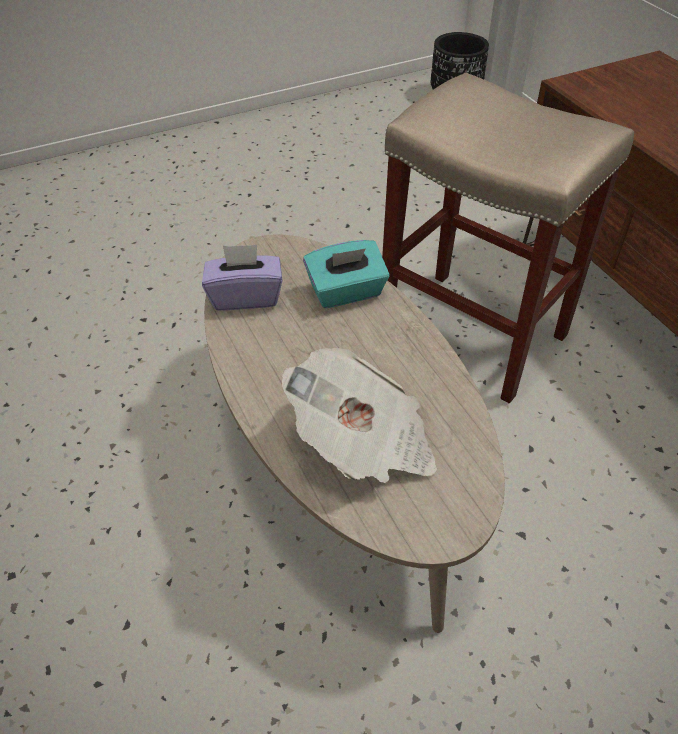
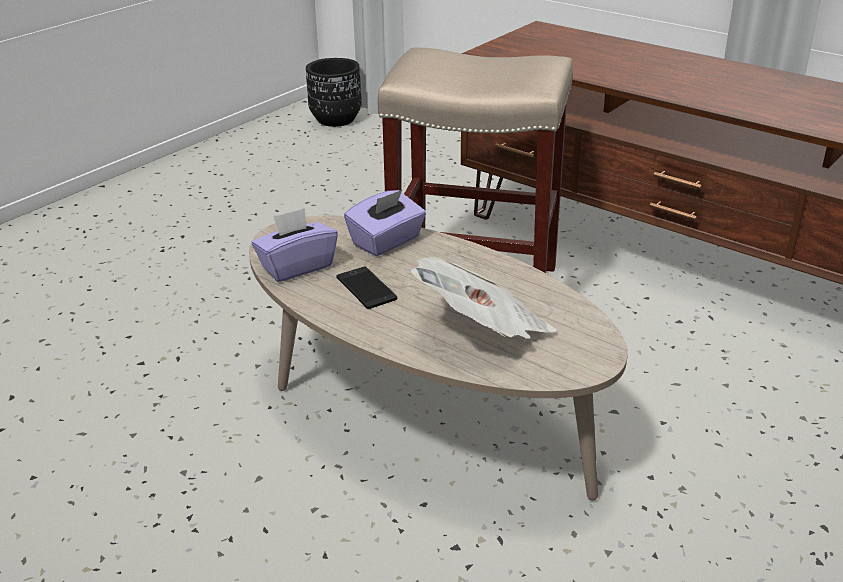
camera: 25 degrees left, 15 degrees down
(289, 346) = (366, 288): none -> phone
(346, 292) = (387, 242): turquoise tissue box -> purple tissue box

